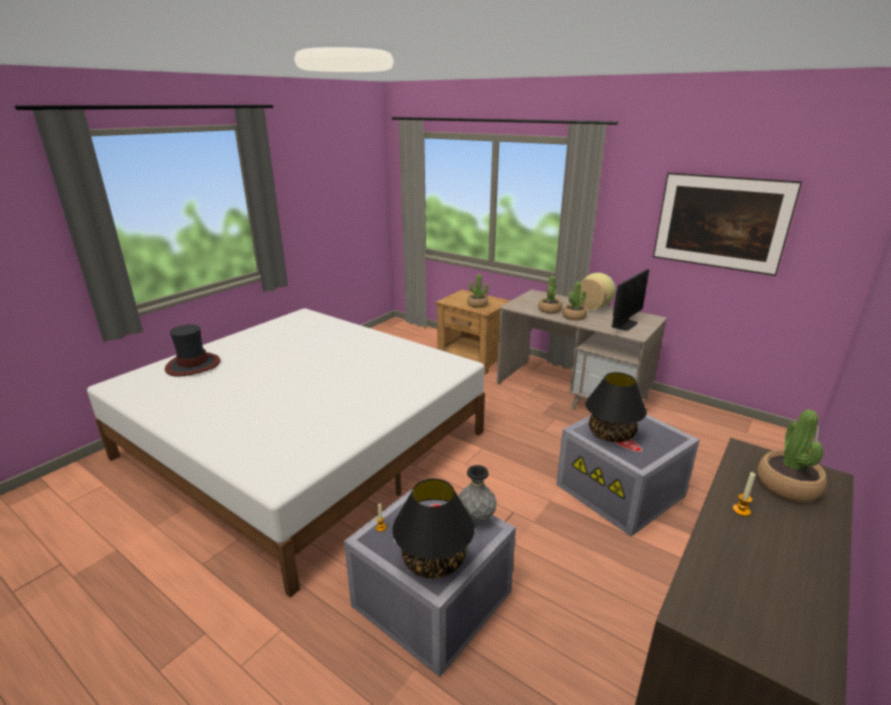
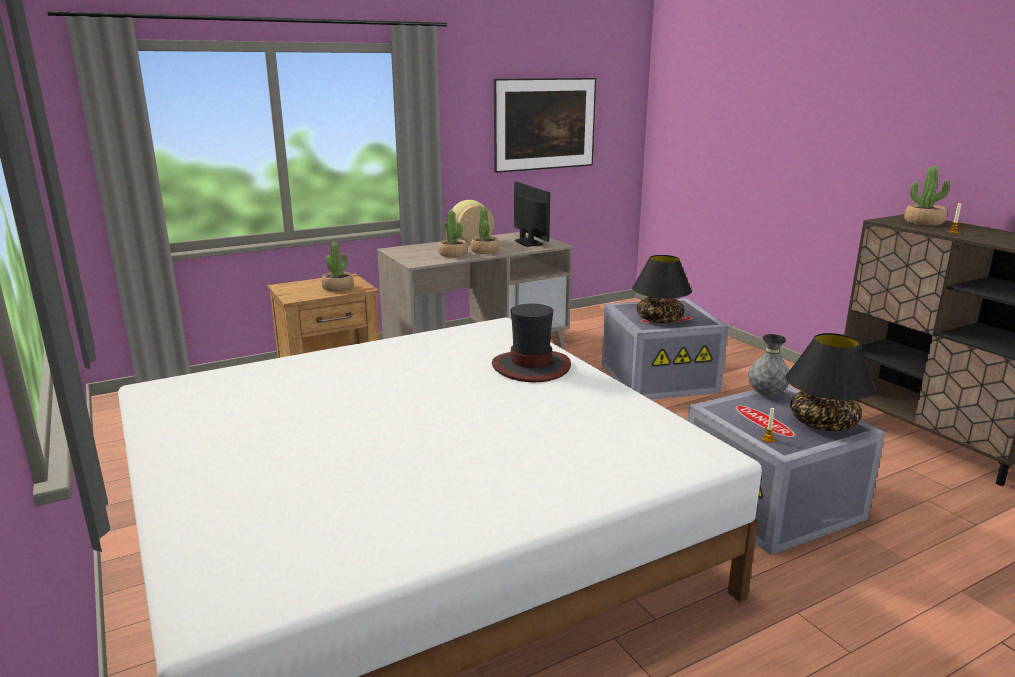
camera: 65 degrees left, 5 degrees down
(193, 365) = (242, 509): hat -> hat (531, 367)

